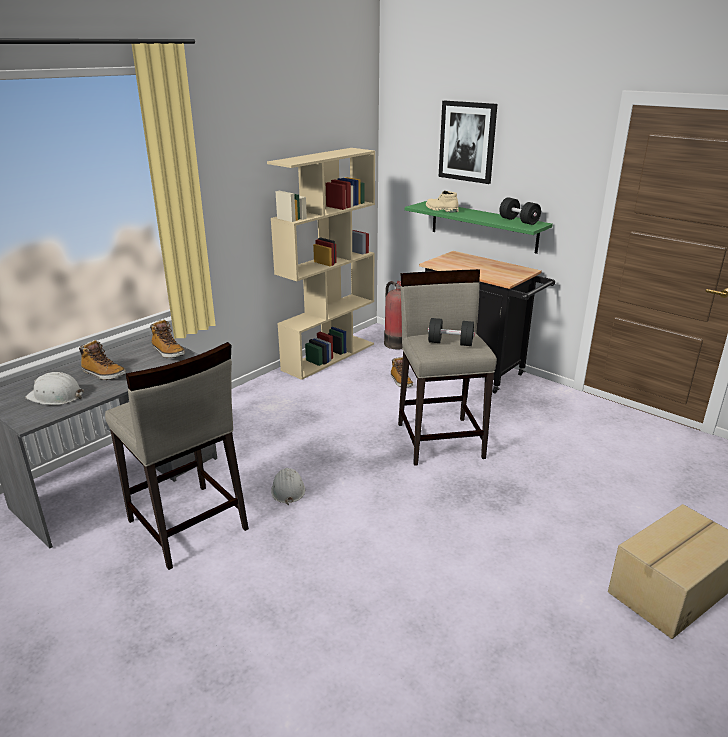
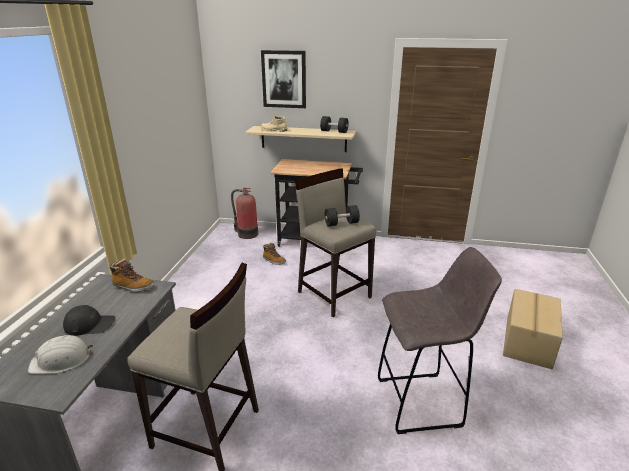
camera: 30 degrees left, 0 degrees up
(103, 374) = (90, 324): boot -> black cap
(288, 489) = (262, 367): white hard hat -> none
(329, 356) = (206, 256): beige bookcase -> none
(434, 596) = (421, 402): none -> grey stool
(483, 226) = (303, 139): green shelf -> beige shelf

